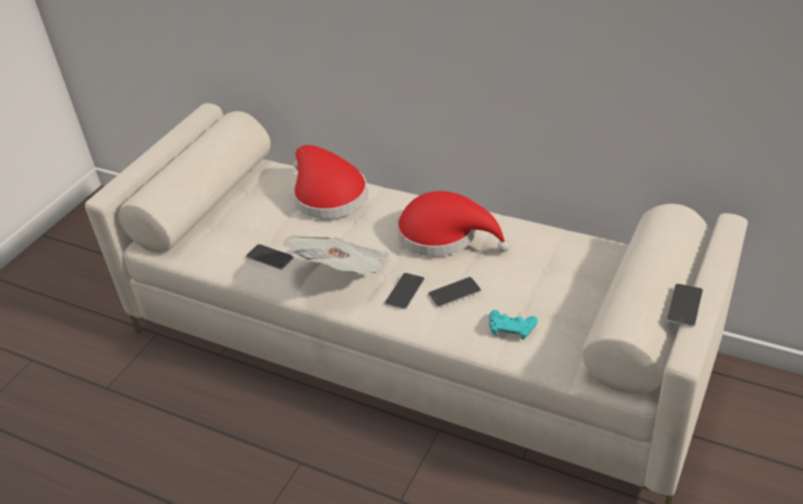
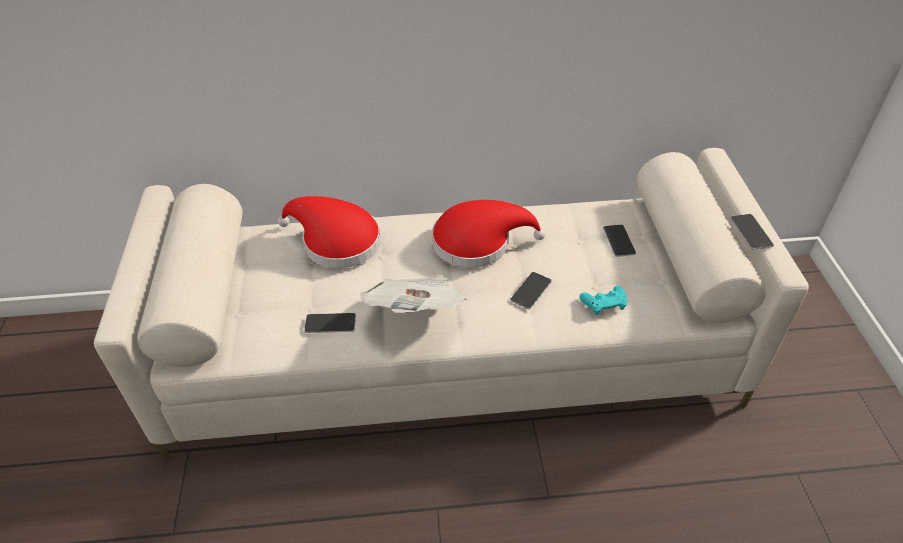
camera: 35 degrees left, 5 degrees up
(405, 291) = (488, 306): phone -> phone (619, 240)

